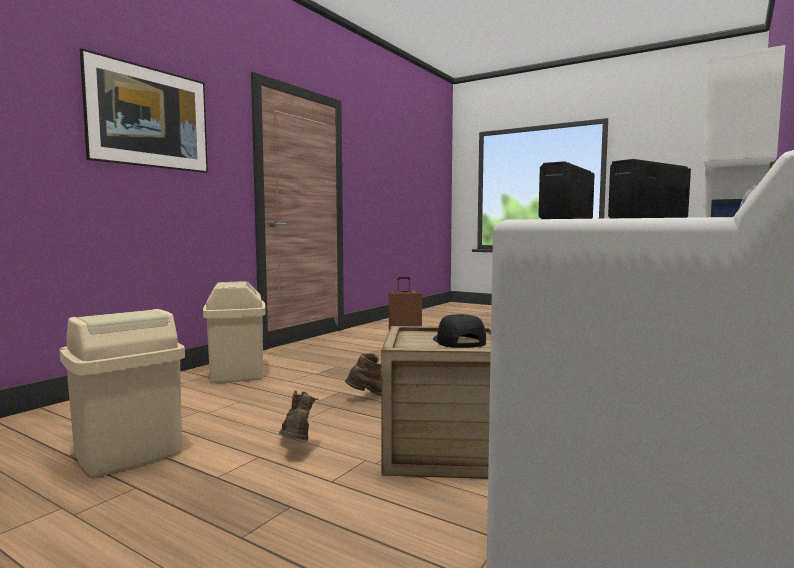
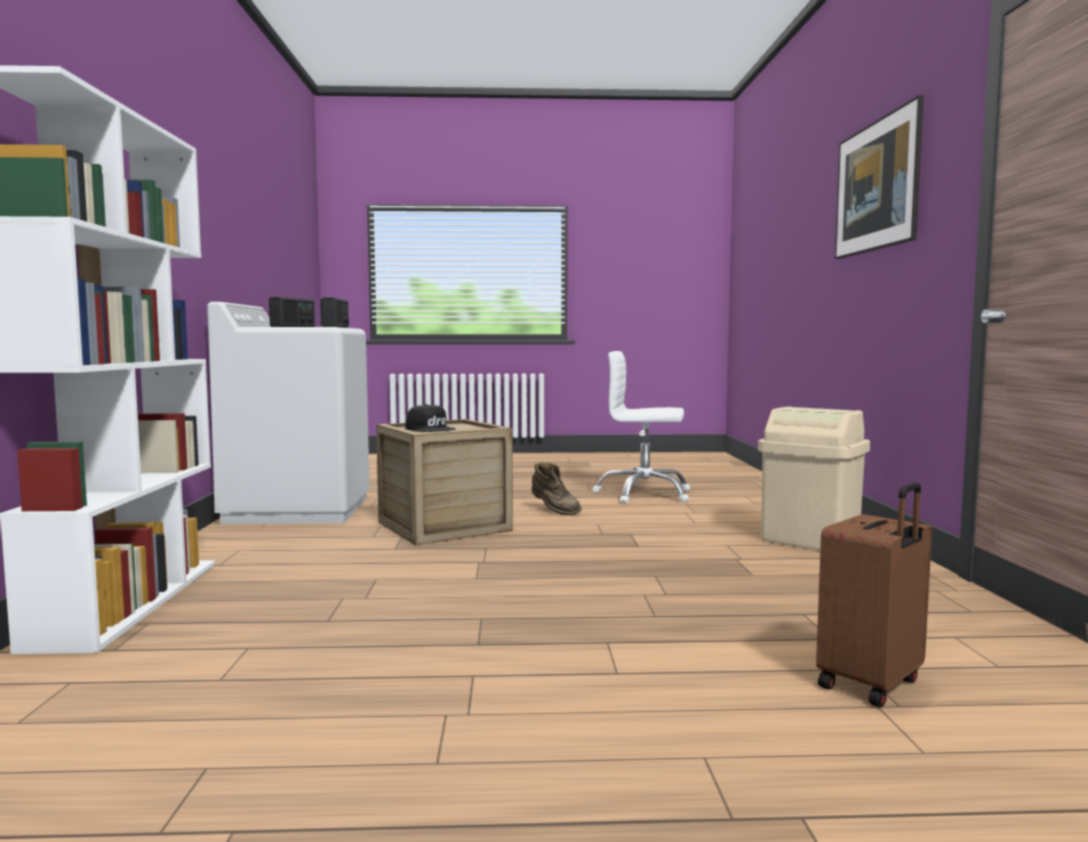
camera: 145 degrees right, 0 degrees up
(128, 453) = (644, 494): beige trash can -> white office chair
(369, 397) = (592, 547): brown boot -> none

